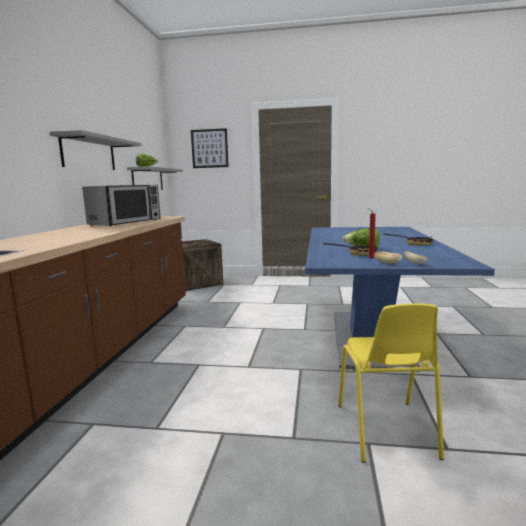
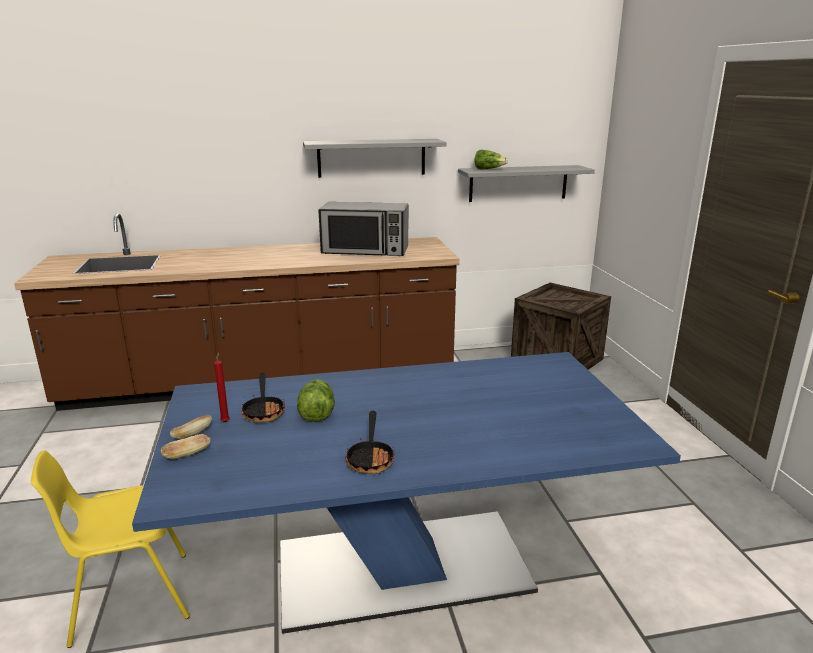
camera: 70 degrees right, 10 degrees up
(209, 148) = (649, 135): picture -> none

